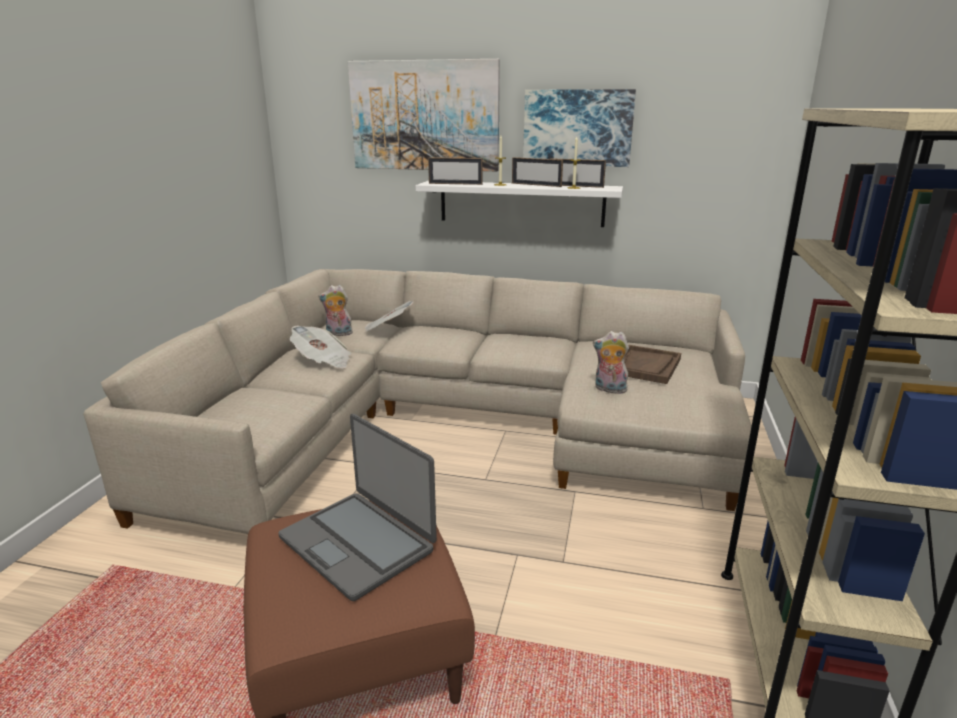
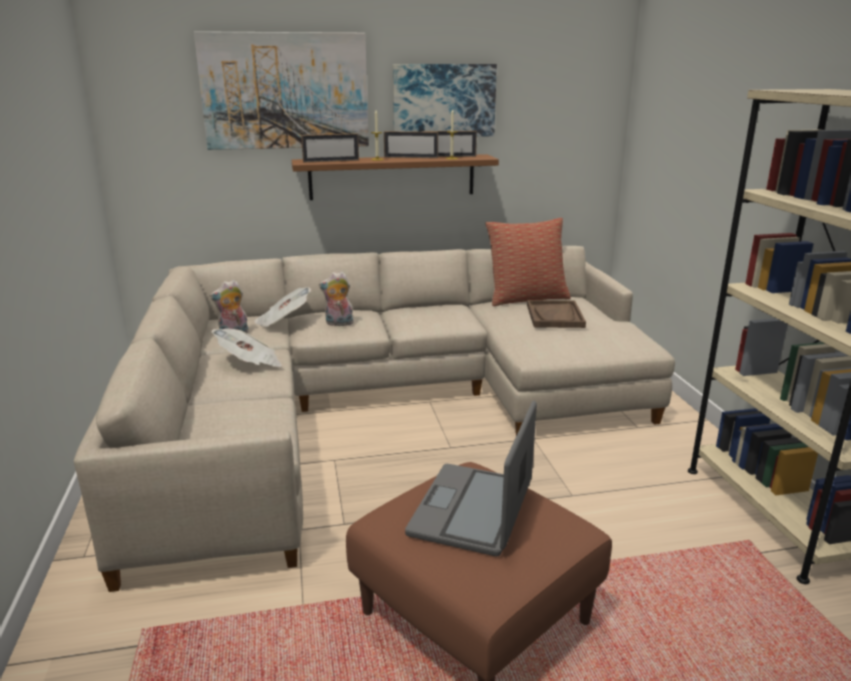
camera: 25 degrees left, 0 degrees up
(358, 543) = (473, 510): laptop -> laptop turned 90 degrees clockwise
(521, 203) = (392, 177): white shelf -> brown shelf
(609, 390) = (543, 341): plush toy -> plush toy (338, 324)
(638, 343) = (526, 298): none -> pillow

